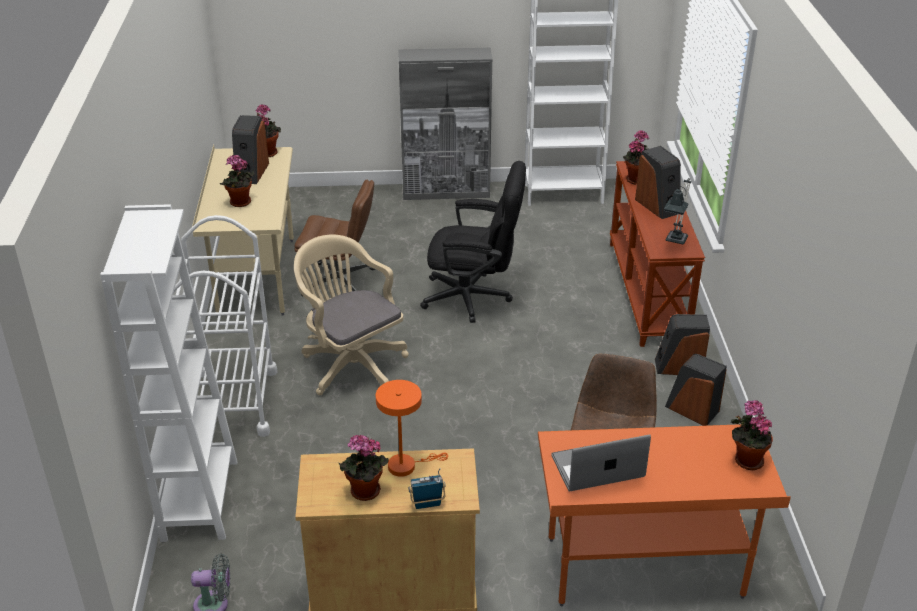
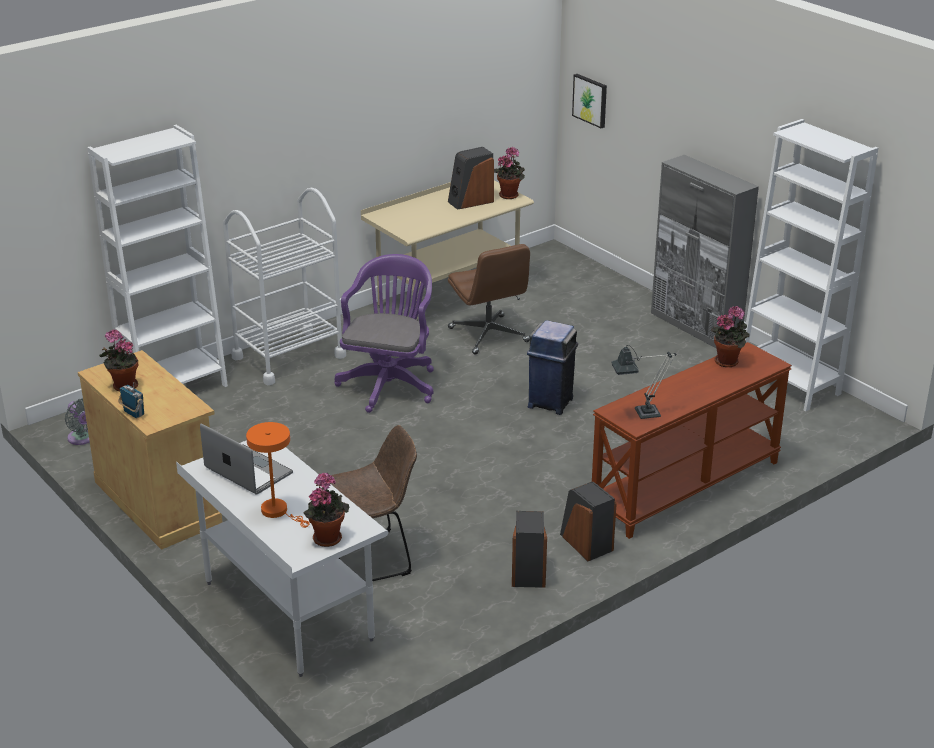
camera: 55 degrees right, 5 degrees down
(240, 203) = (421, 215): potted plant -> none
(262, 39) = (590, 100): none -> picture
(351, 364) = (390, 383): beige office chair -> purple office chair
(406, 465) = (168, 391): orange table lamp -> orange table lamp (278, 511)
(474, 298) = (551, 402): black office chair -> blue trash can
(644, 569) = (287, 611): orange desk -> white desk
(658, 206) = (694, 387): speaker -> none

